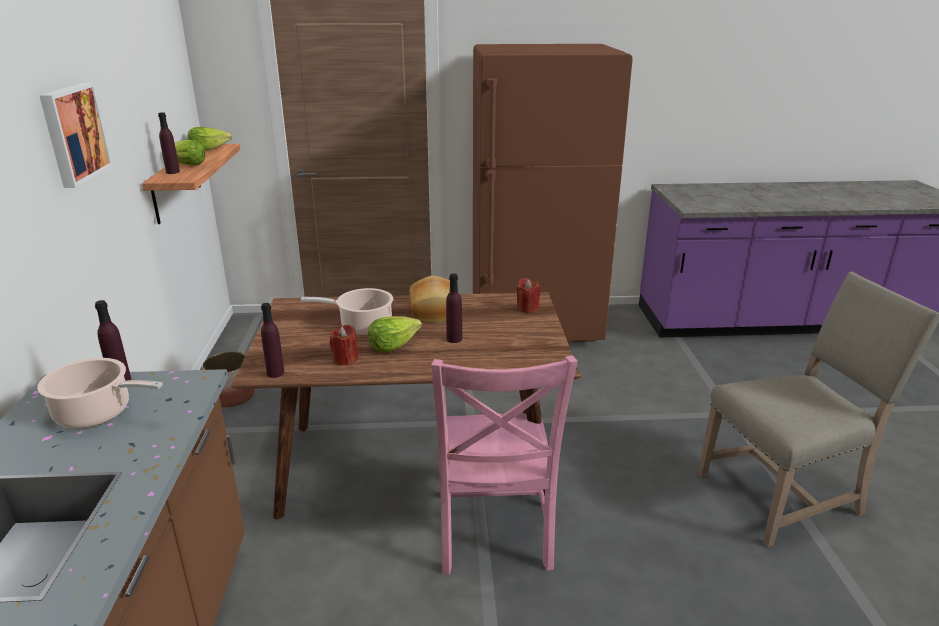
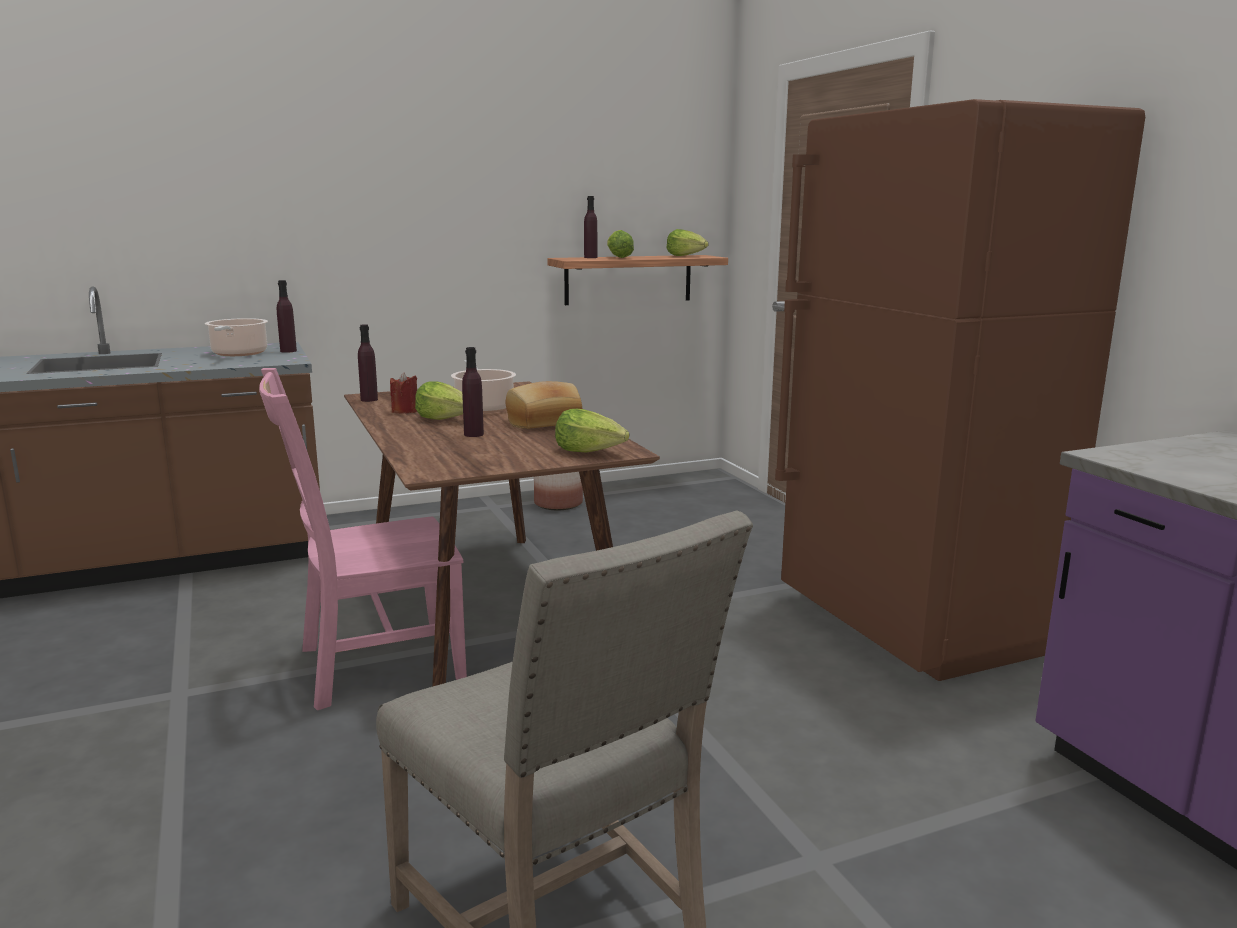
camera: 70 degrees right, 10 degrees down
(73, 133) = (440, 185): picture -> none
(527, 308) = (589, 451): red candle -> lettuce

